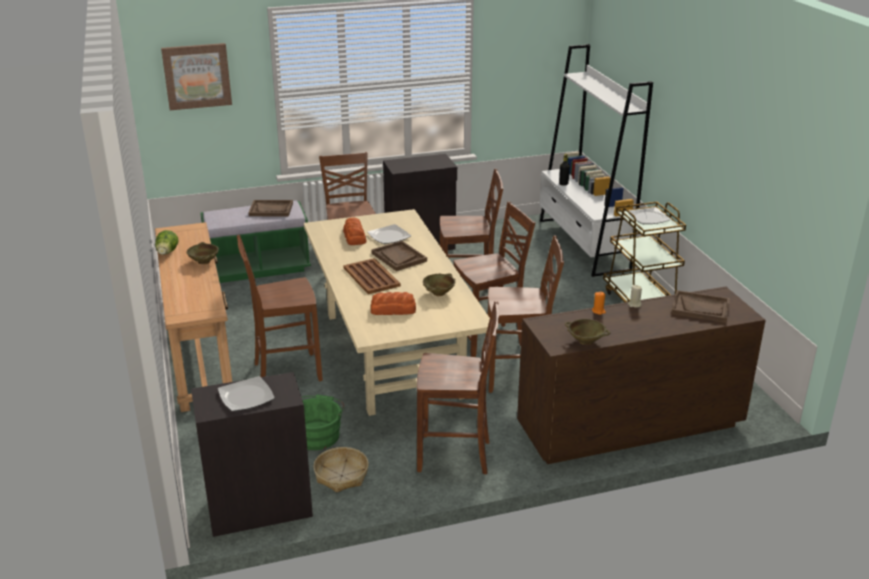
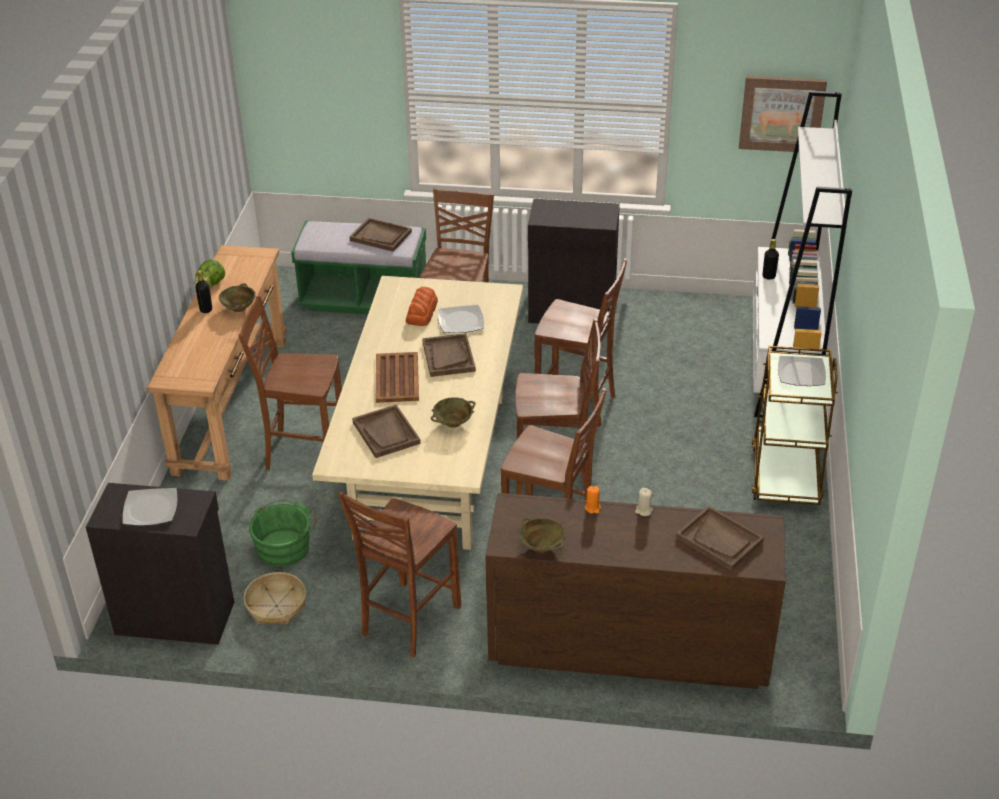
camera: 25 degrees right, 10 degrees up
(176, 267) = (206, 309): none -> black bottle
(197, 76) = (311, 62): picture -> picture (781, 113)
(393, 310) = (386, 433): bread -> brown tray
(456, 456) = (408, 621): brown chair -> brown chair turned 90 degrees clockwise

